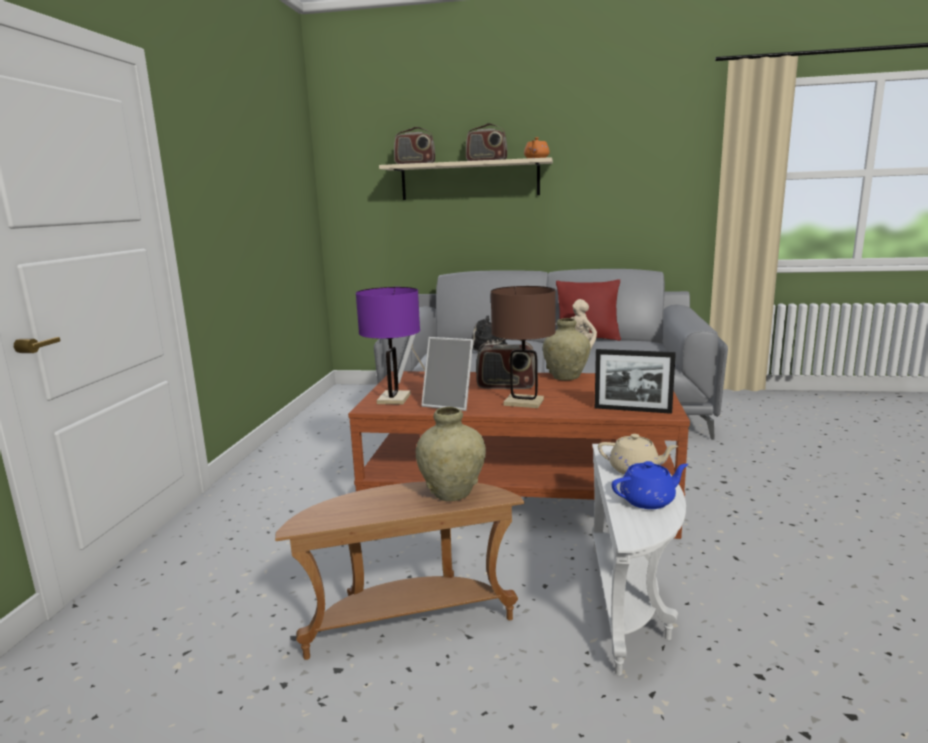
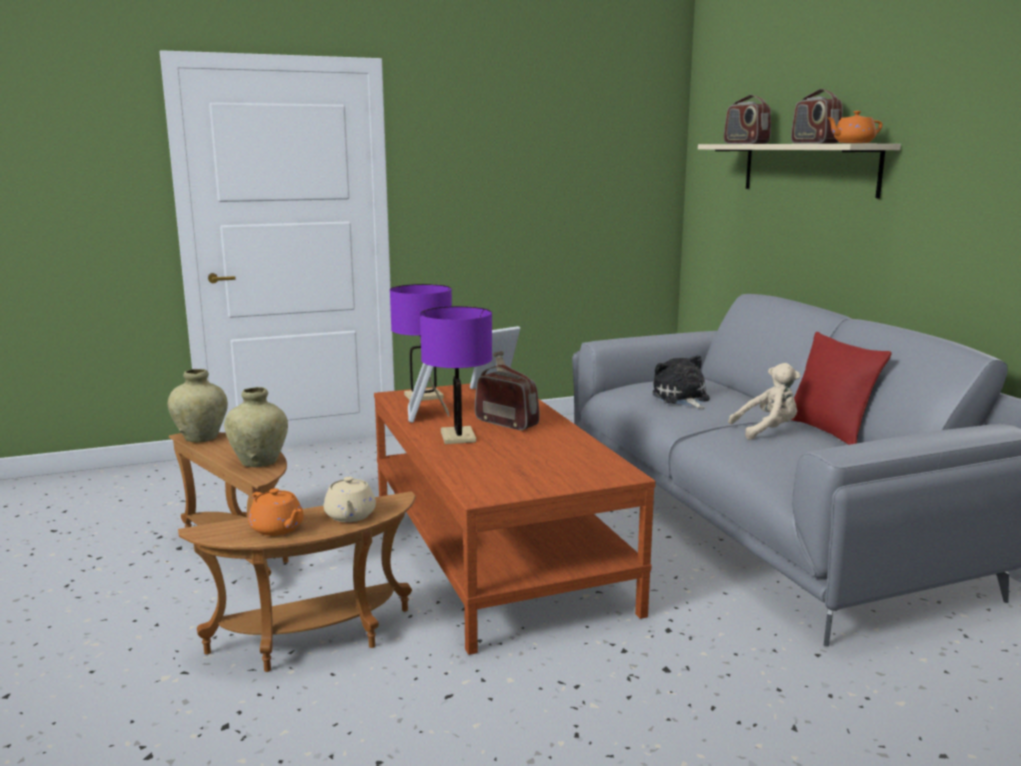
camera: 60 degrees right, 0 degrees up
(506, 386) = (507, 422): radio -> radio turned 150 degrees clockwise
(524, 402) = (458, 437): brown table lamp -> purple table lamp
(566, 377) = (571, 439): beige vase -> beige vase (201, 438)
(629, 604) = (315, 642): white side table -> brown side table
(632, 410) = (476, 480): picture frame -> none
(648, 500) = (278, 529): blue teapot -> orange teapot

